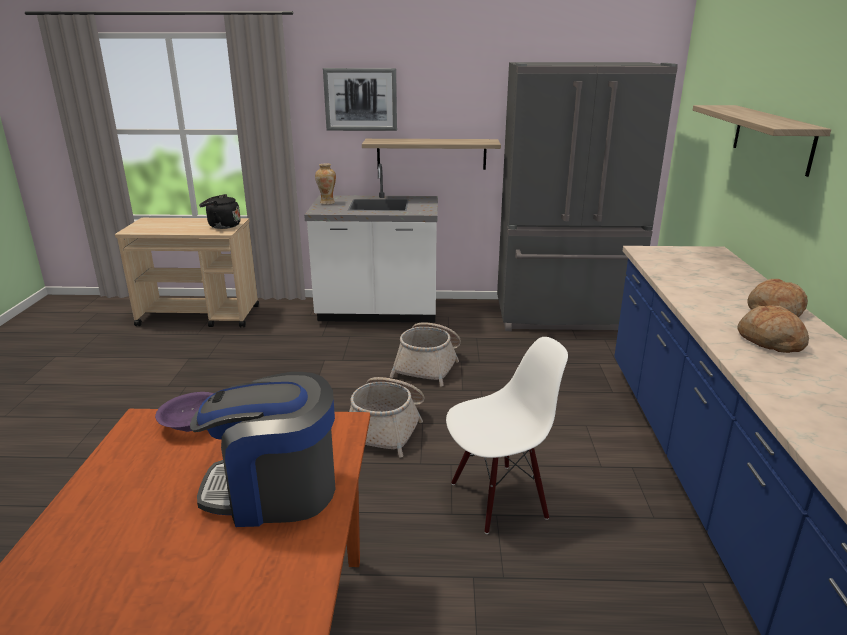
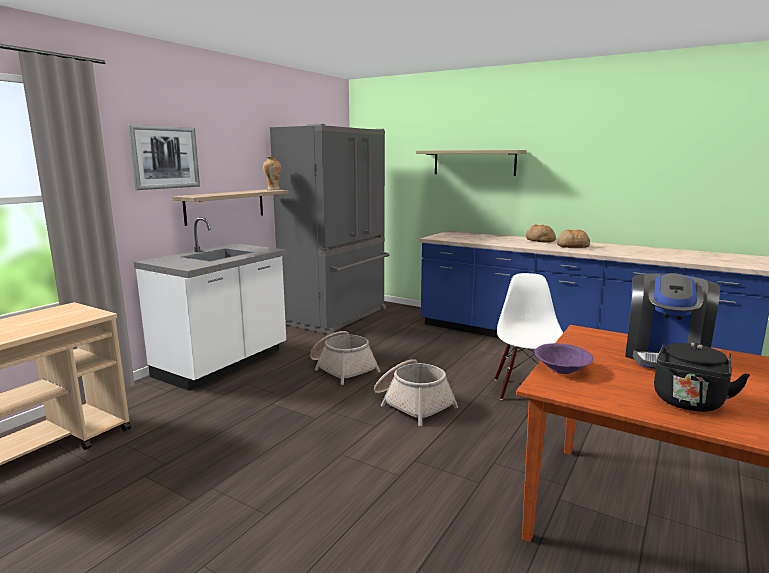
camera: 60 degrees left, 10 degrees down
(222, 226) = (71, 313): black kettle -> black kettle (688, 403)
(327, 203) = (169, 262): vase -> vase (273, 189)

